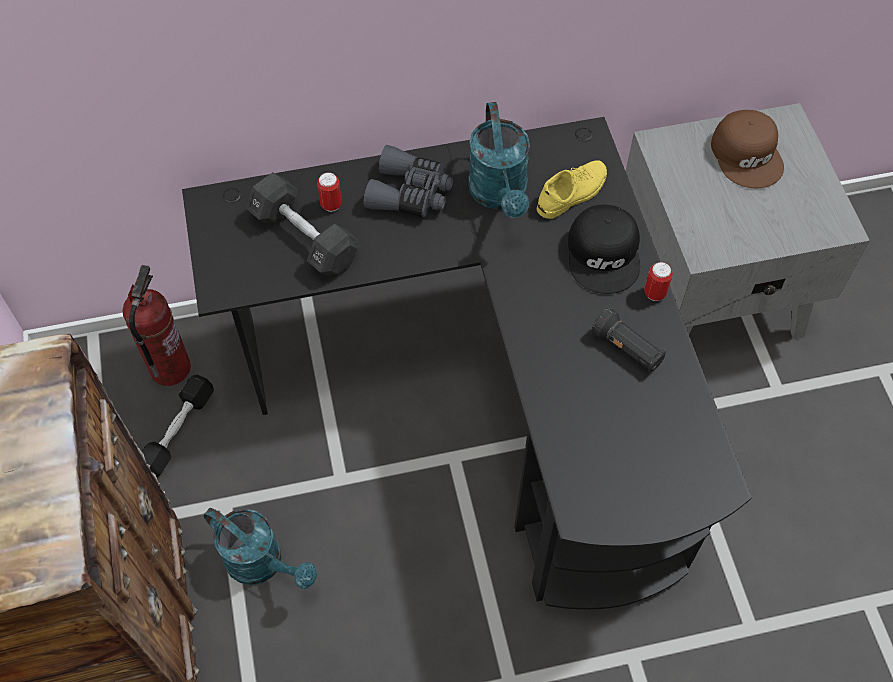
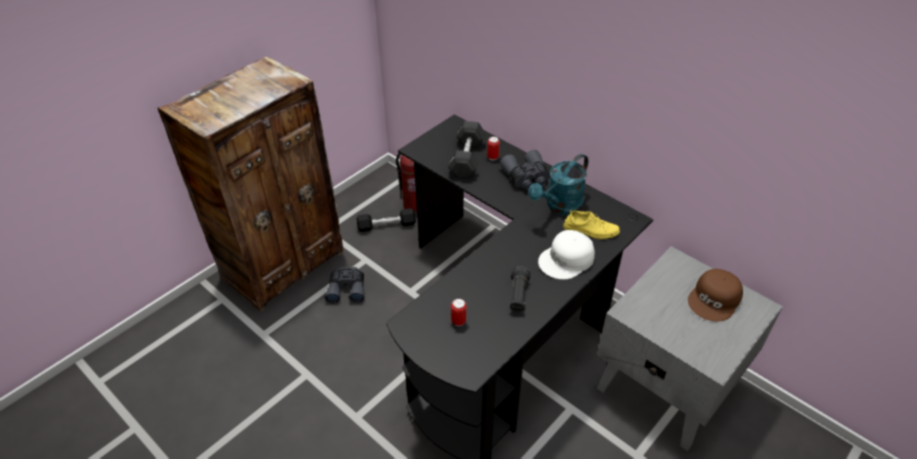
camera: 55 degrees right, 15 degrees down
(263, 563) = (347, 288): turquoise watering can -> grey binoculars
(605, 254) = (567, 260): black cap -> white cap
(654, 293) = (563, 291): can -> can (458, 321)

